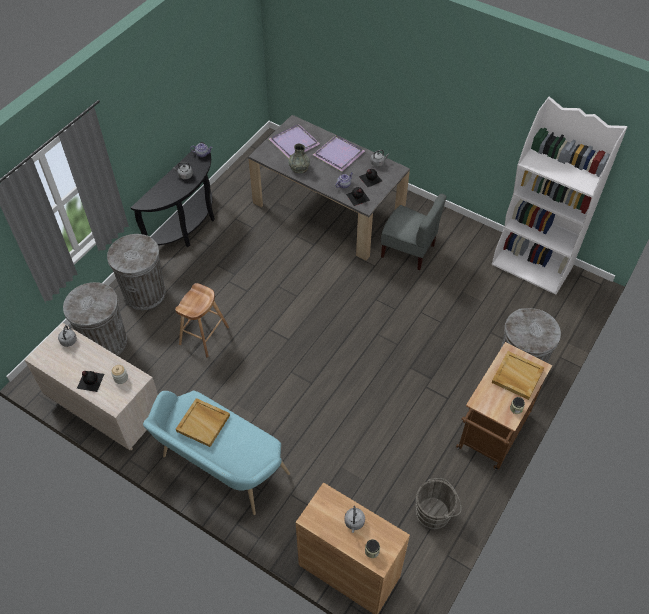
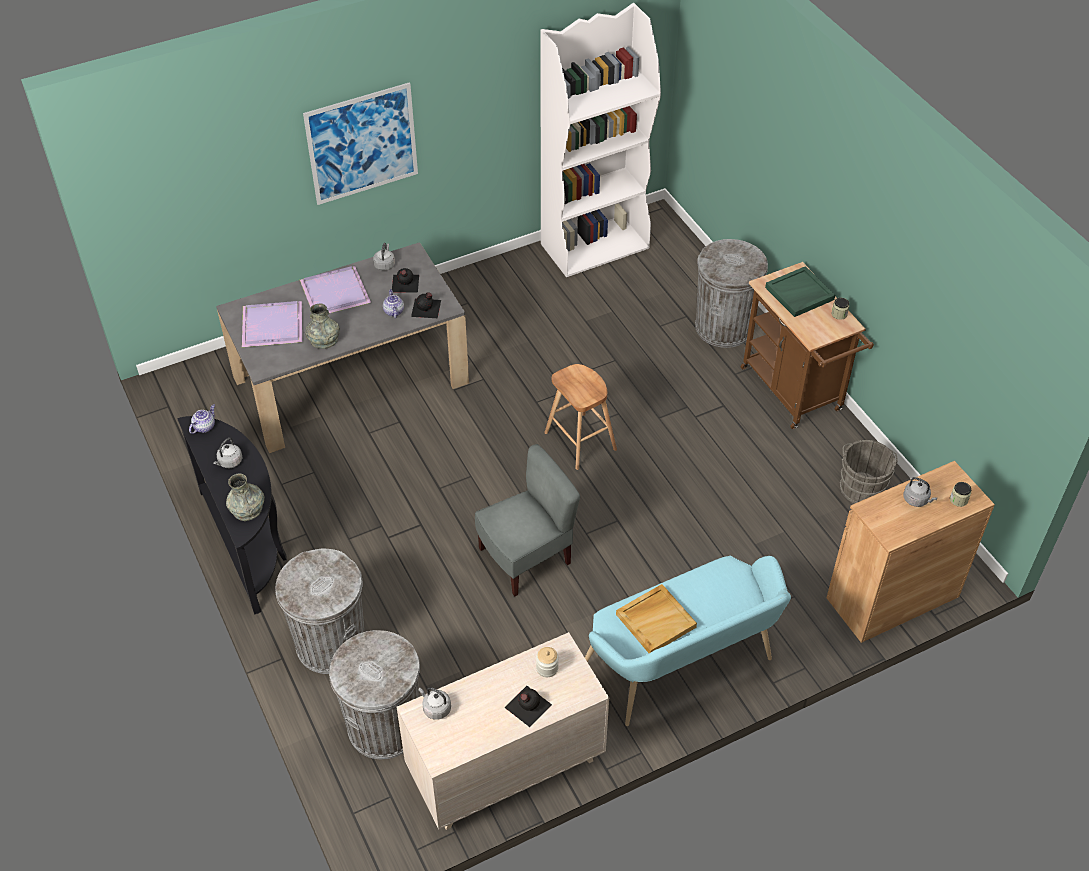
camera: 60 degrees left, 5 degrees down
(158, 198) = (247, 509): none -> grey vase
(204, 335) = (460, 602): brown stool -> brown stool (580, 441)
(408, 250) = (486, 337): grey chair -> grey chair (526, 557)
(413, 88) = (362, 144): none -> picture
(516, 376) = (799, 294): beige tray -> green tray

